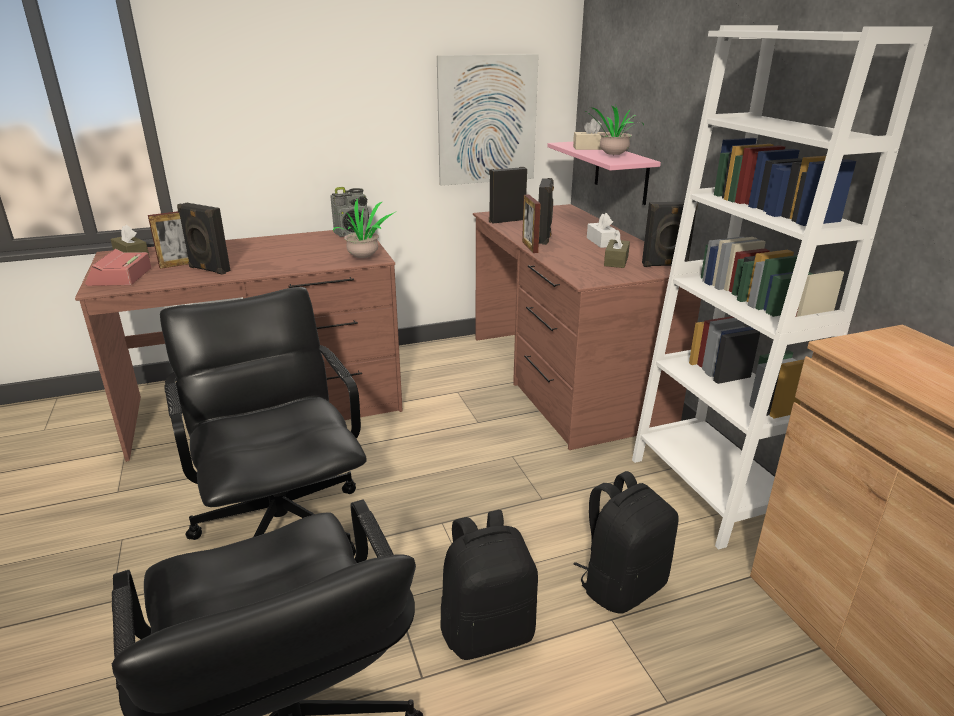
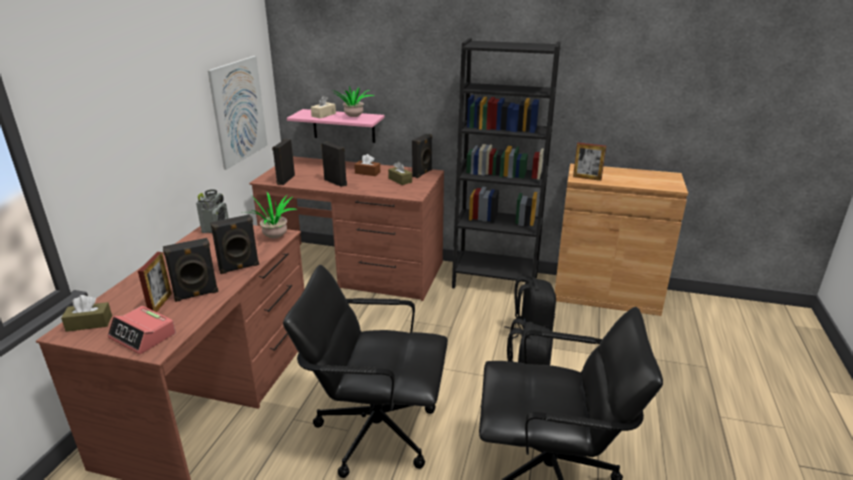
camera: 55 degrees left, 0 degrees up
(278, 266) = (239, 268): none -> black speaker
(530, 247) = (343, 190): picture frame -> picture frame (587, 178)
(601, 242) = (367, 173): white tissue box -> brown tissue box
(706, 491) = (495, 281): white bookcase -> black bookcase

